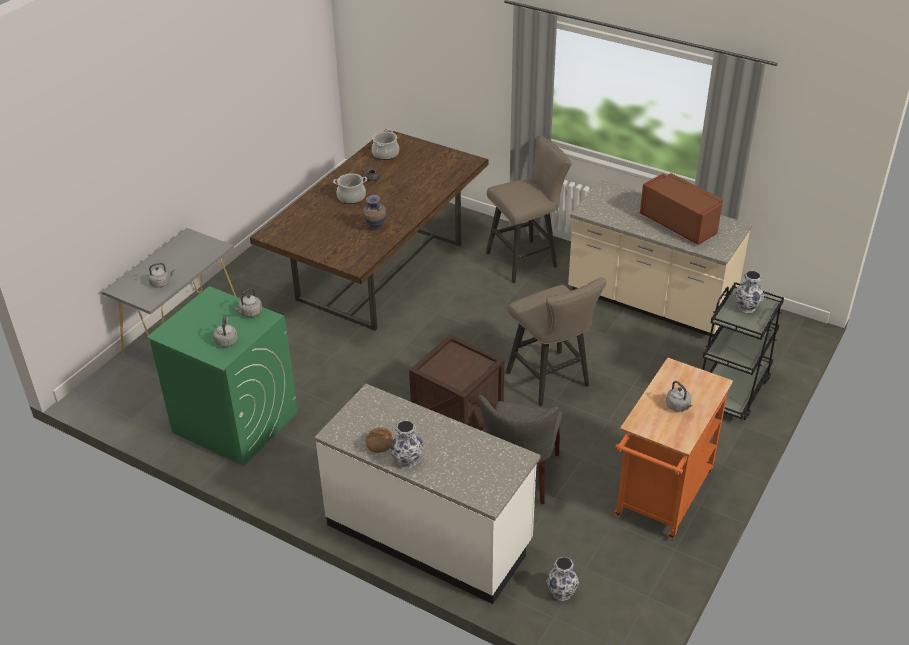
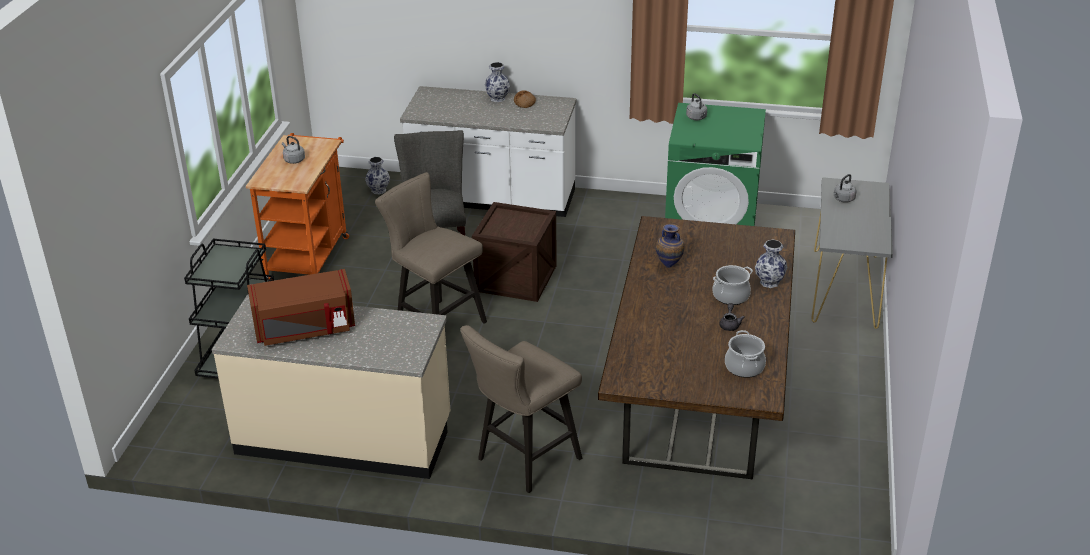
camera: 160 degrees right, 5 degrees down
(250, 313) = (699, 138): grey kettle -> none
(680, 224) = (305, 329): brown microwave -> brown microwave turned 45 degrees counterclockwise
(747, 307) = (226, 270): vase -> vase (769, 282)

